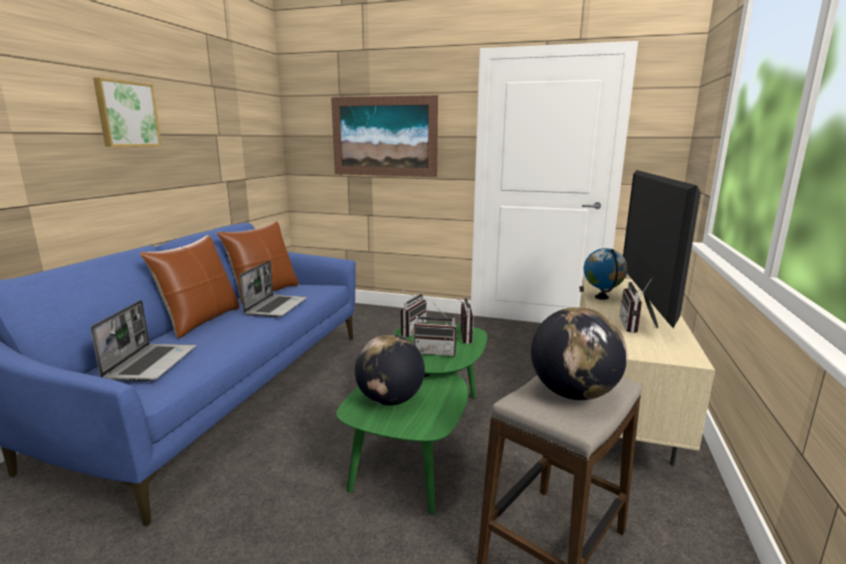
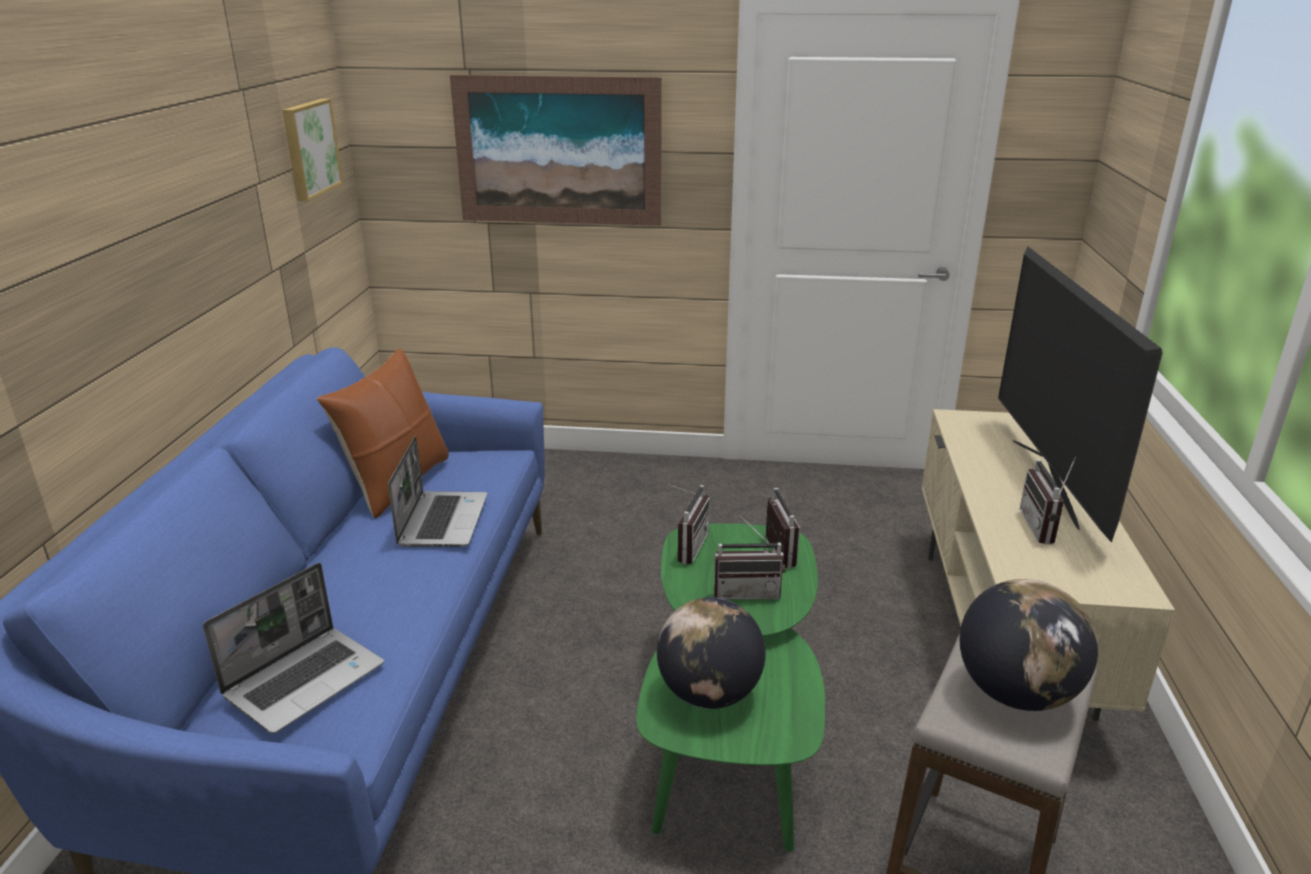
camera: 10 degrees left, 10 degrees up
(126, 114) = (129, 200): picture -> picture (309, 148)
(151, 363) = (305, 679): laptop -> laptop turned 45 degrees clockwise
(200, 321) = (325, 568): brown pillow -> none
(602, 297) = (979, 464): globe -> none

